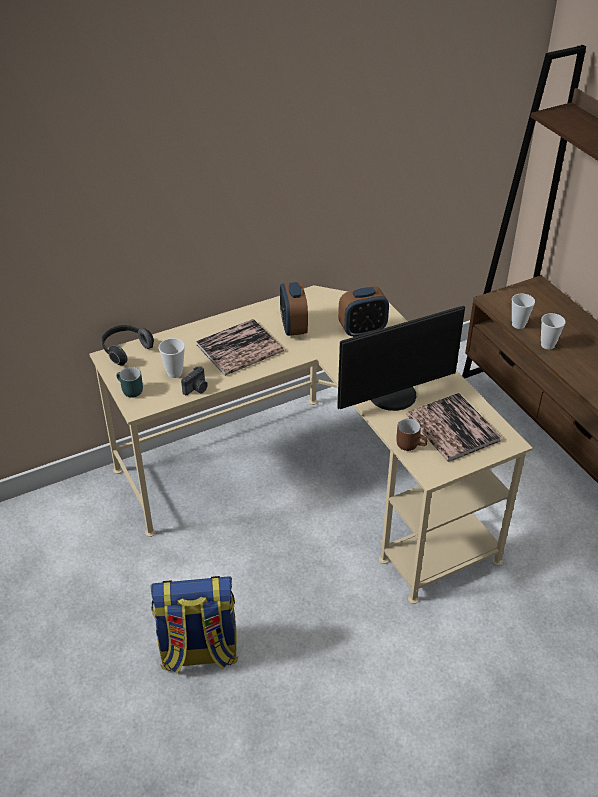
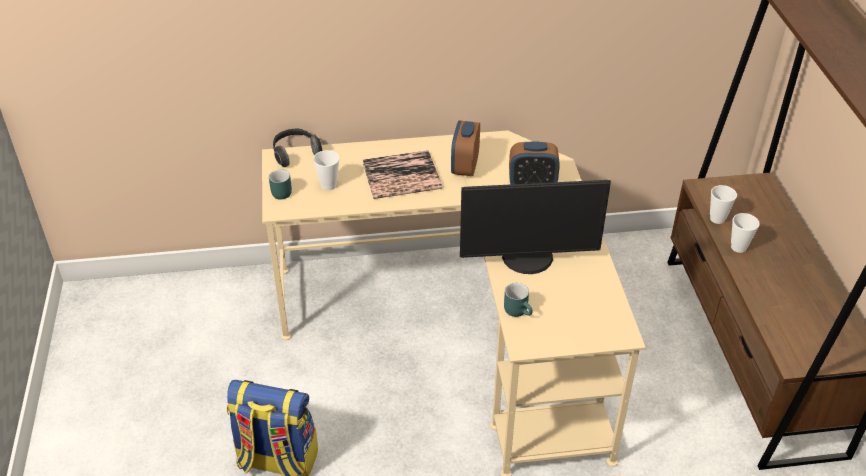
camera: 20 degrees right, 0 degrees up
(197, 389) = (341, 205): camera -> none
(411, 444) = (519, 311): brown mug -> turquoise mug
(452, 428) = (571, 306): book -> none

